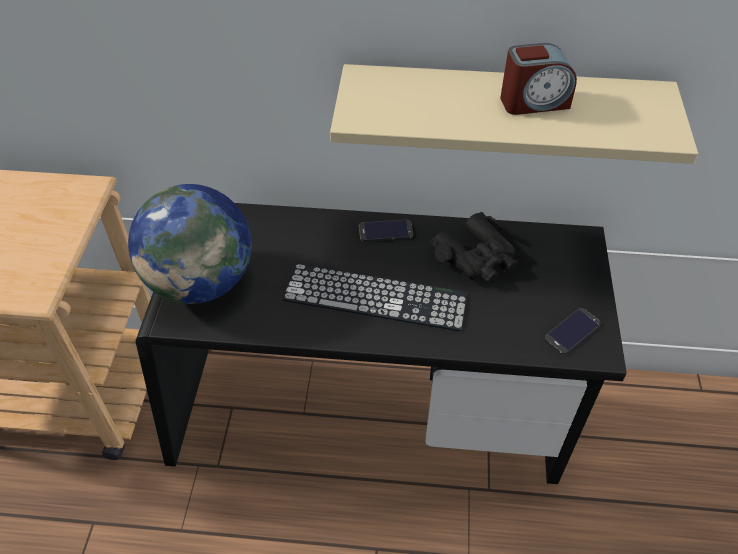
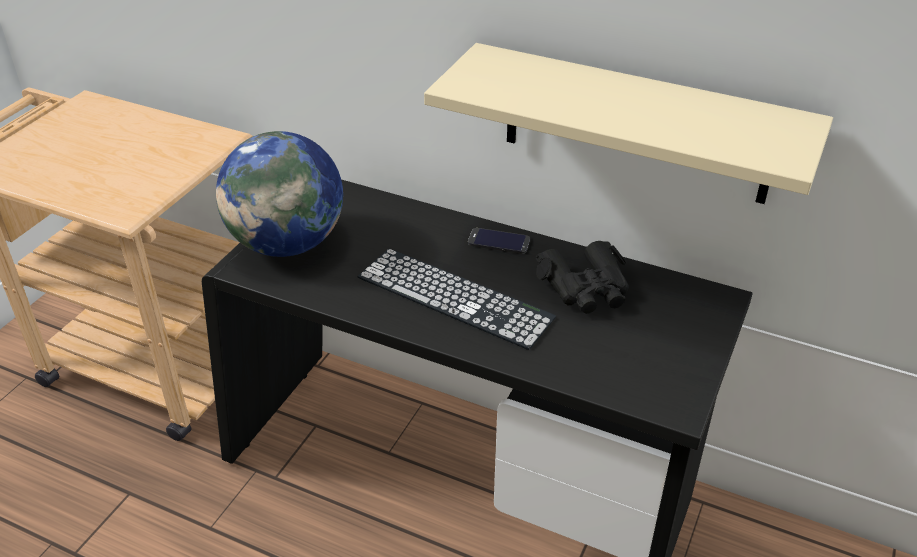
camera: 20 degrees right, 10 degrees down
(534, 102) = (653, 105): alarm clock -> none
(572, 331) = (656, 382): phone -> none

